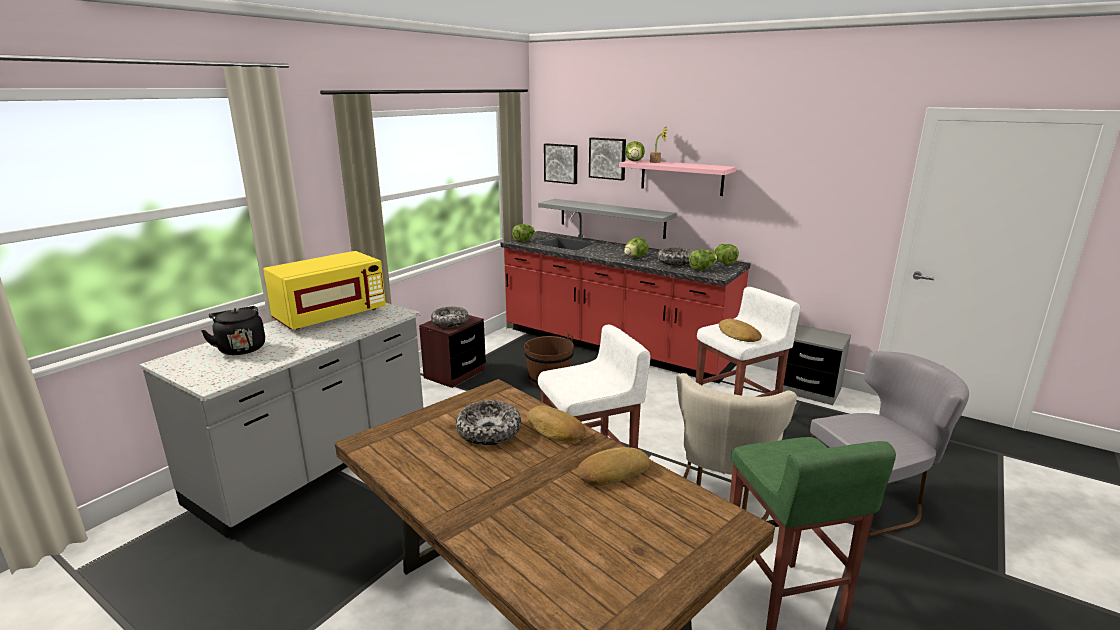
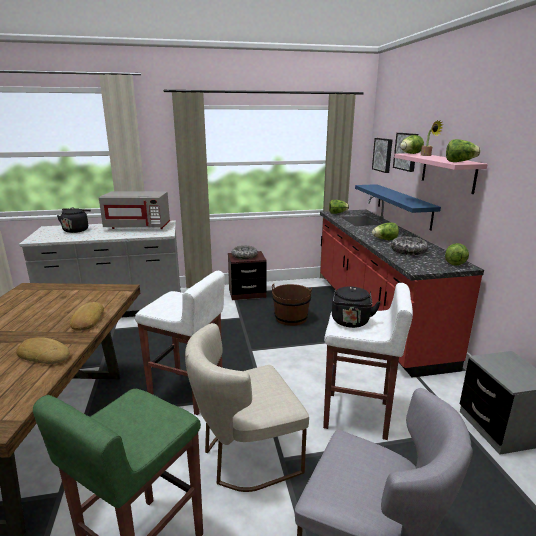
camera: 45 degrees right, 0 degrees up
(330, 316) = (138, 227): yellow microwave -> grey microwave
(489, 431) = (66, 306): bowl -> none
(611, 218) = (403, 205): grey shelf -> blue shelf
(702, 269) = (418, 261): lettuce -> lettuce (459, 162)
(738, 335) = (350, 322): bread -> black kettle

